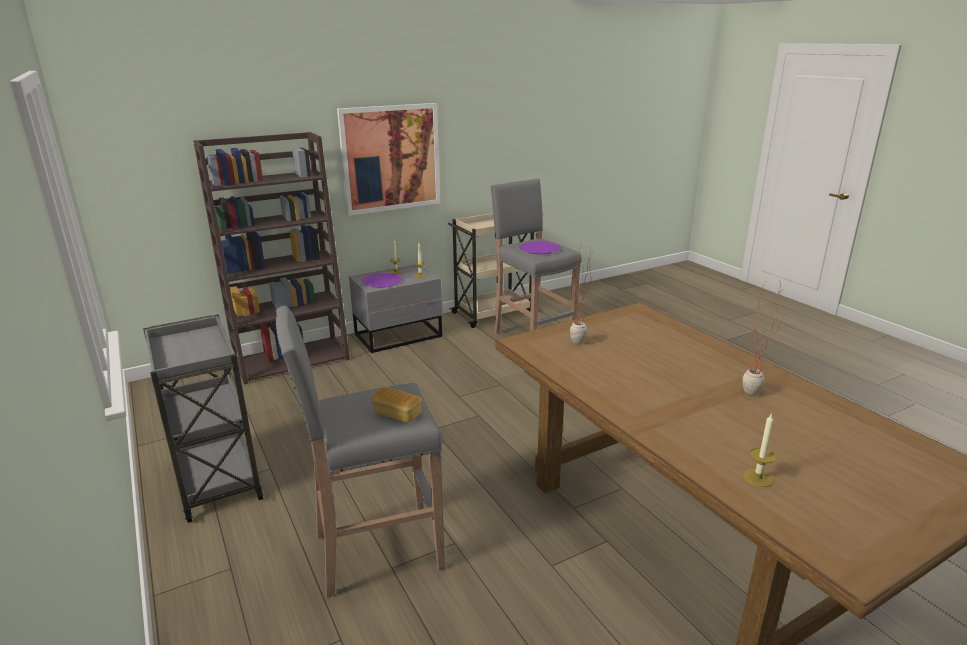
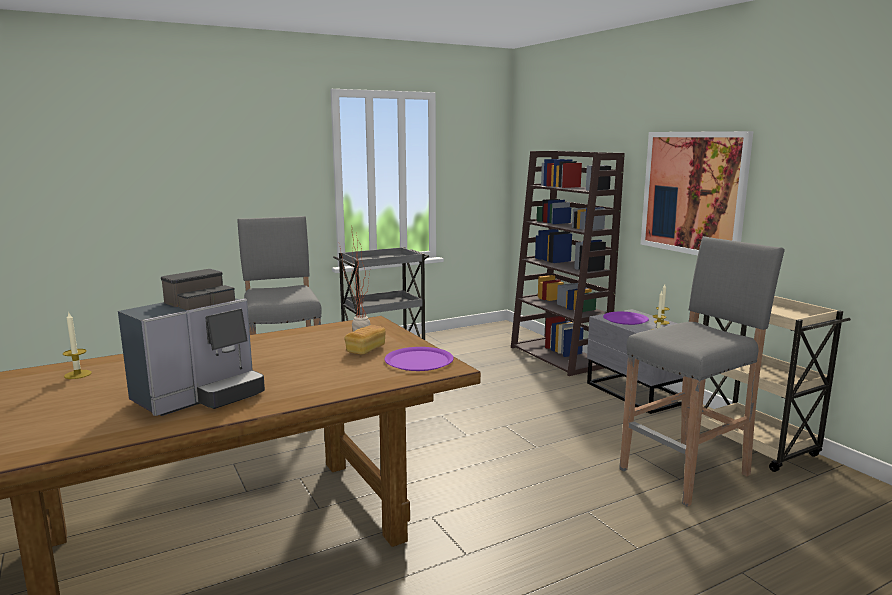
camera: 90 degrees right, 10 degrees down
(397, 414) = (270, 296): bread -> bread (366, 349)
(539, 248) = (687, 334): purple plate -> purple plate (419, 360)
(756, 393) = (201, 396): potted plant -> coffee machine

